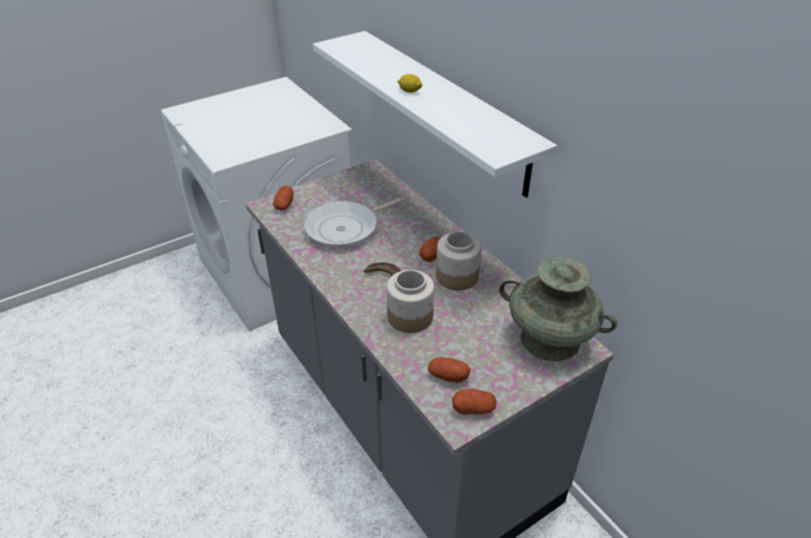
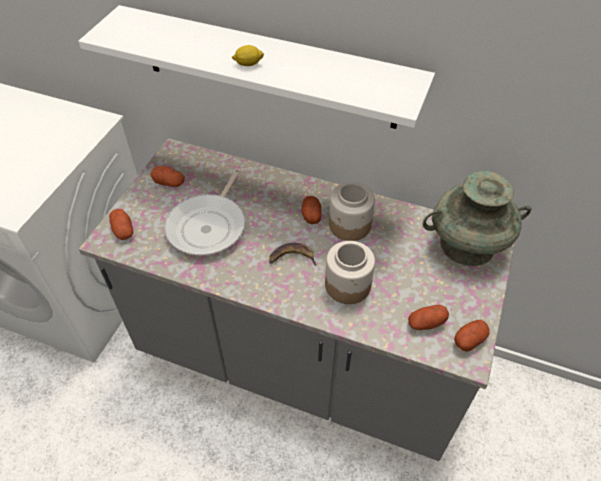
camera: 35 degrees left, 10 degrees up
(346, 188) = (169, 183): none -> potato

